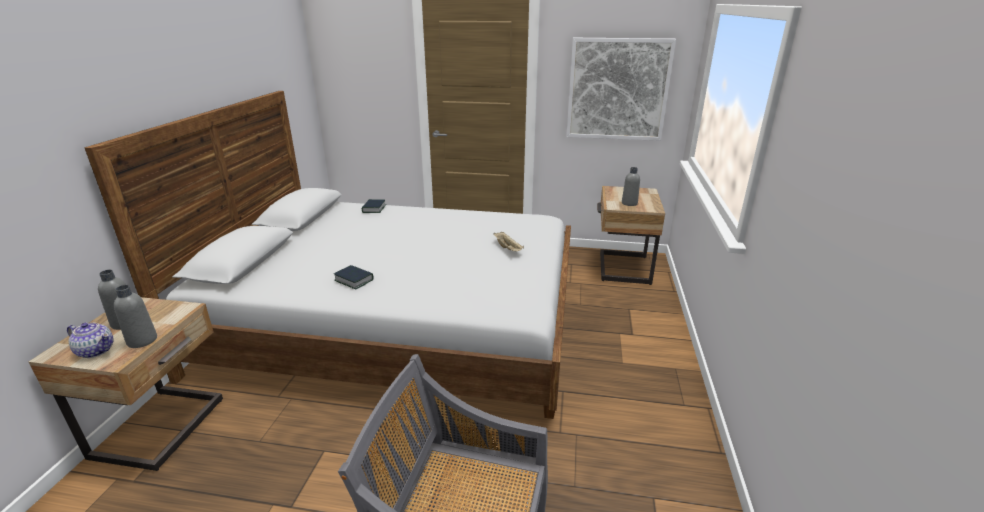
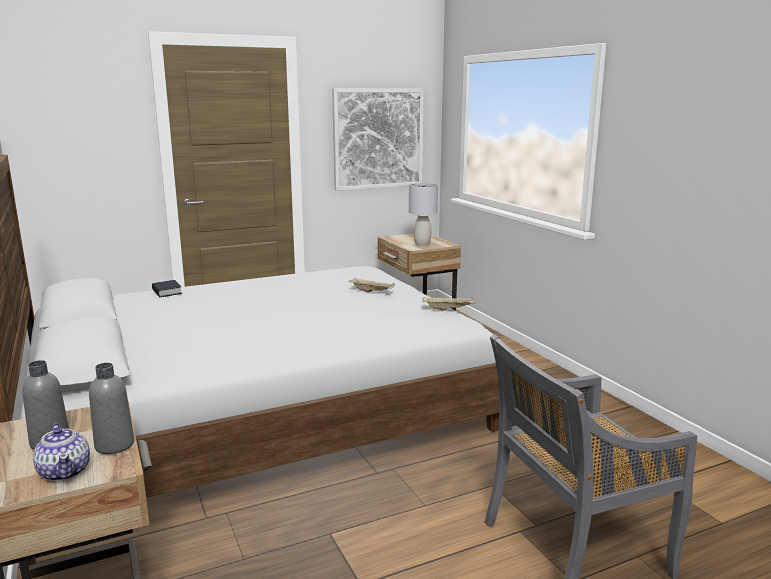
camera: 35 degrees left, 10 degrees down
(96, 350) = (65, 471): teapot -> teapot turned 75 degrees clockwise
(354, 280) = (265, 344): book -> none
(538, 289) = (449, 309): none -> beige tray
(629, 203) = (422, 244): grey bottle -> grey table lamp

